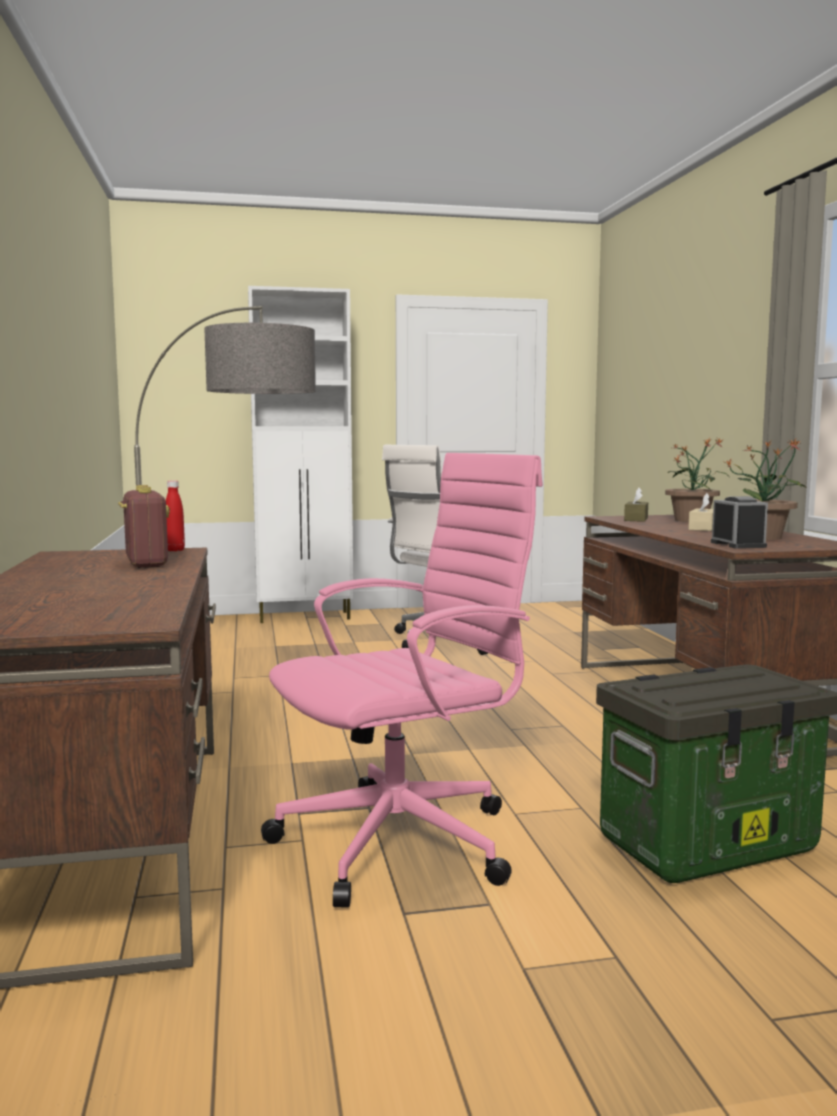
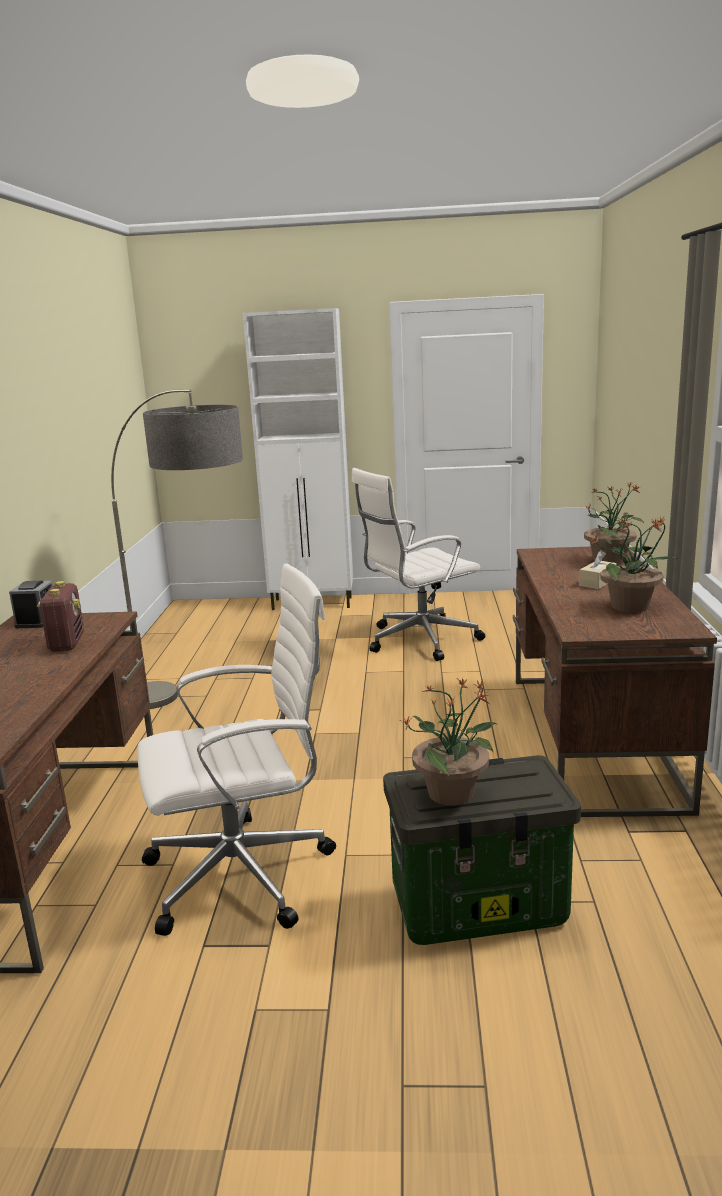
camera: 15 degrees right, 10 degrees up
(175, 550) = (108, 617): red bottle -> none
(404, 840) = (245, 874): pink office chair -> white office chair
(636, 519) = (557, 558): brown tissue box -> none
(695, 690) = (452, 792): none -> potted plant
(738, 545) = (585, 624): alarm clock -> alarm clock (37, 620)

